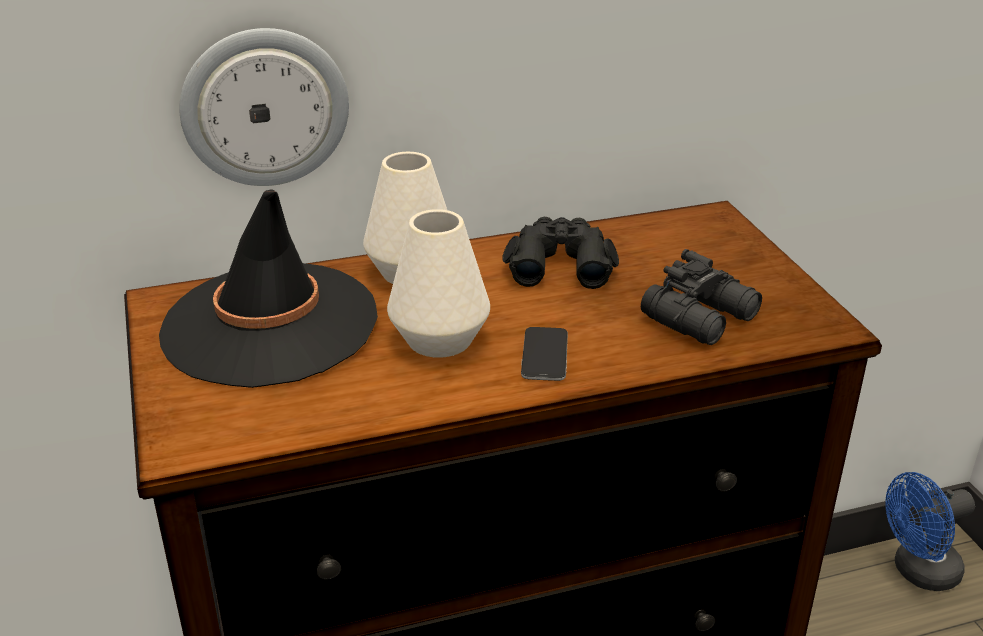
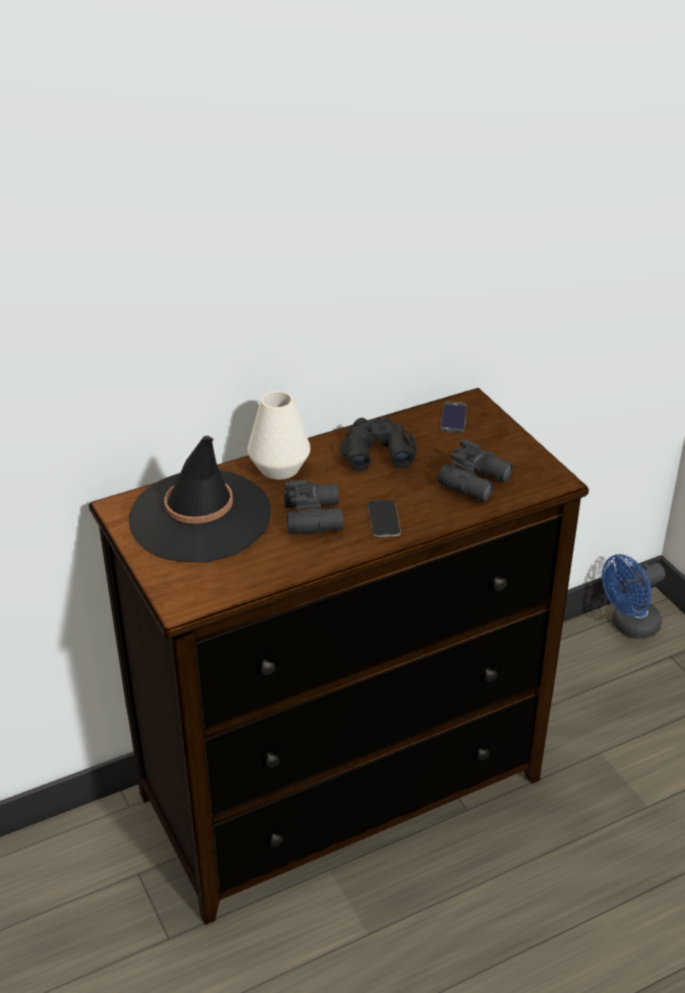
camera: 10 degrees left, 5 degrees up
(265, 107) = (178, 371): wall clock -> none
(440, 340) = (314, 516): white vase -> black binoculars
(684, 233) = (453, 418): none -> phone

